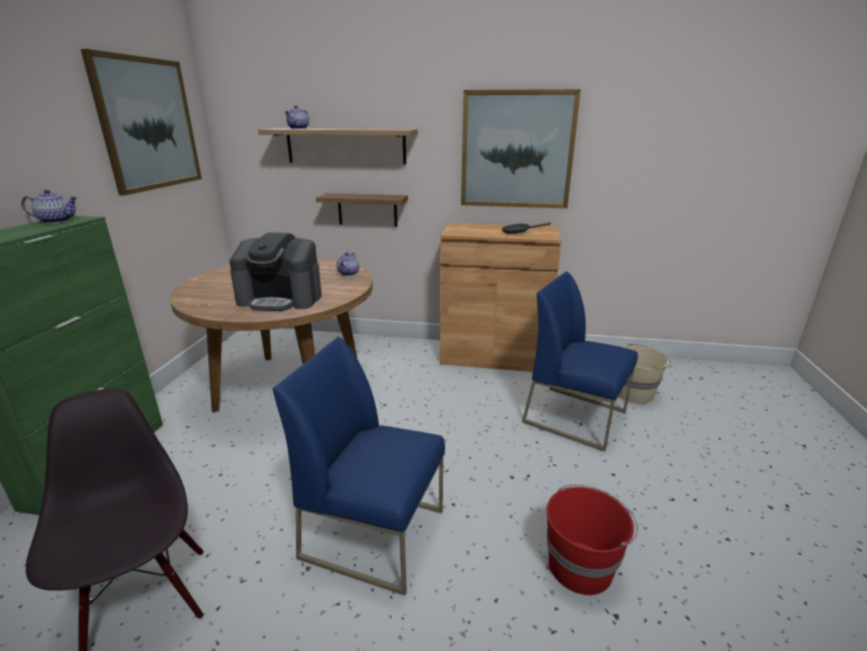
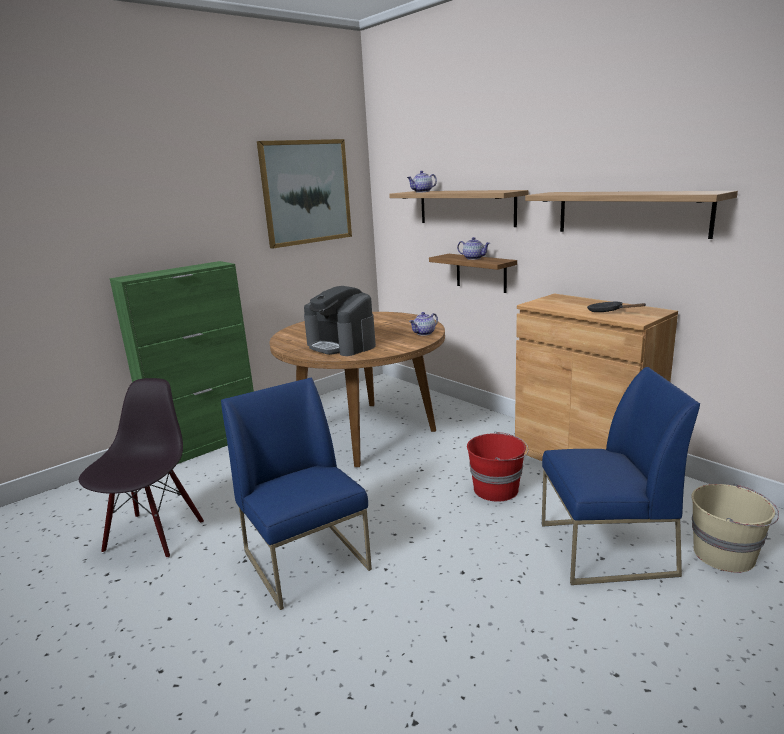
camera: 40 degrees right, 5 degrees down
(57, 221) = (206, 265): teapot -> teapot (474, 258)
(517, 150) = (631, 213): picture -> shelf
(575, 417) = (605, 549): blue chair -> blue chair turned 105 degrees clockwise
(581, 566) = (434, 670): red bucket -> red bucket (497, 489)

